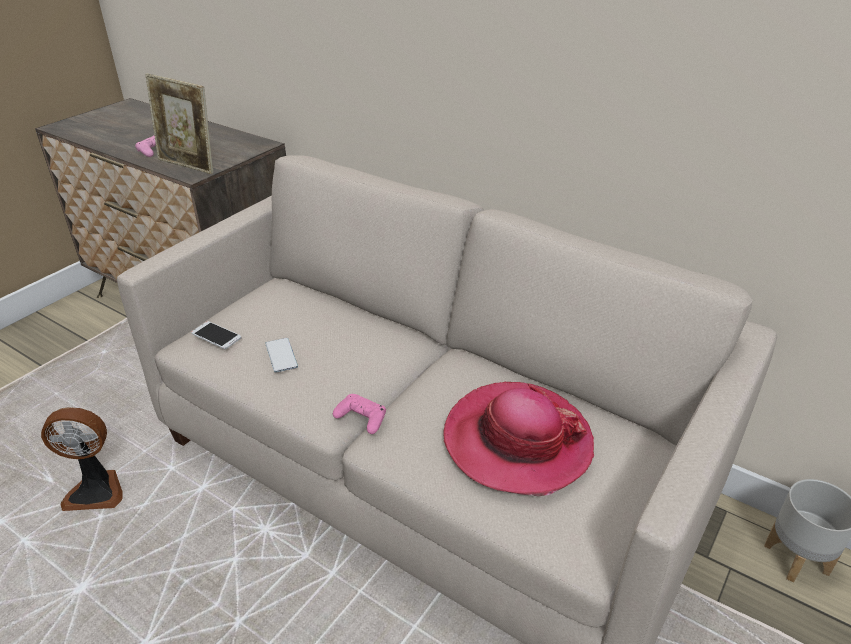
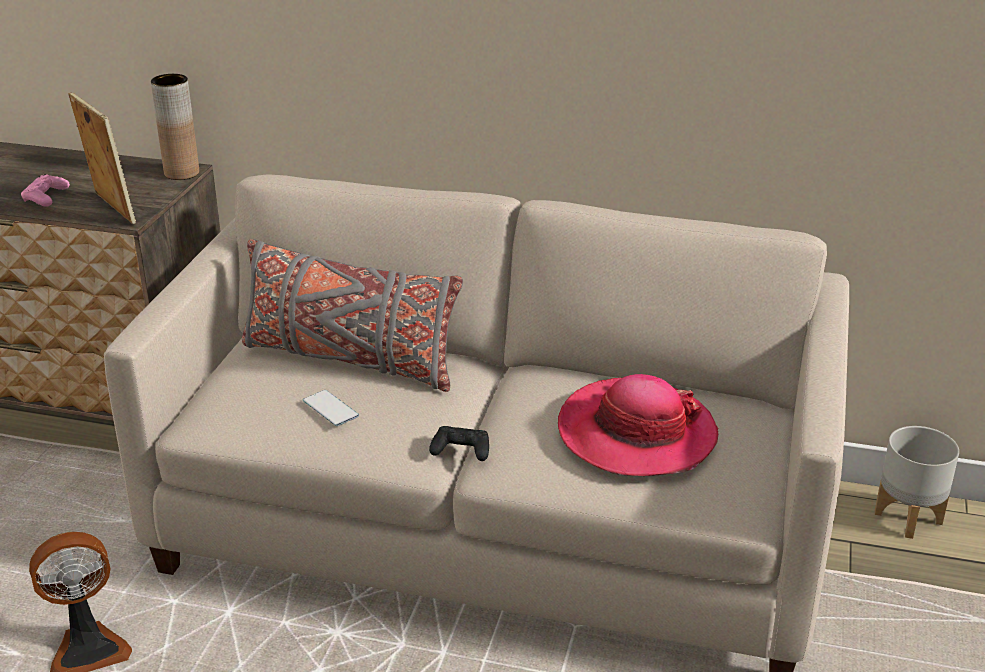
camera: 20 degrees left, 5 degrees down
(188, 165) = (111, 209): picture frame -> picture frame turned 135 degrees counterclockwise
(216, 335) = (233, 405): phone -> none
(258, 146) = (182, 173): none -> brown vase
(324, 315) = (349, 359): none -> grey pillow
(361, 418) = (461, 449): pink game controller -> black game controller

